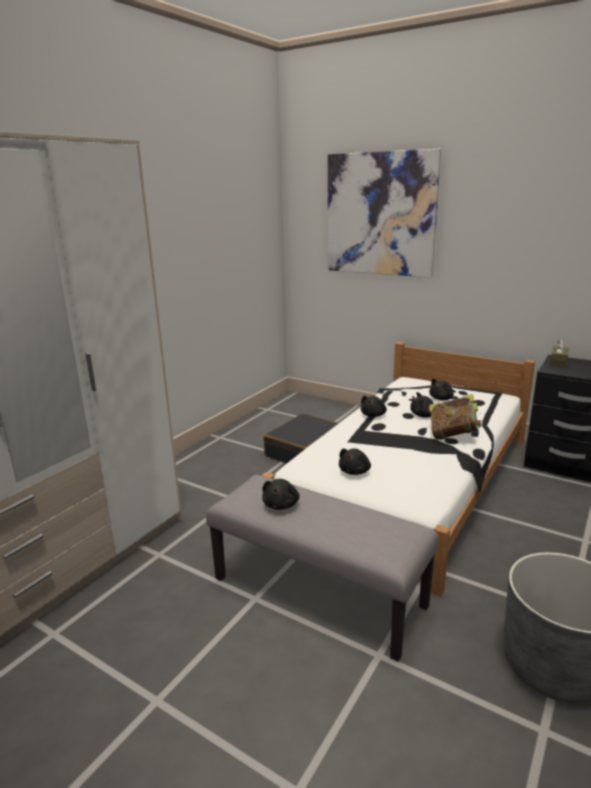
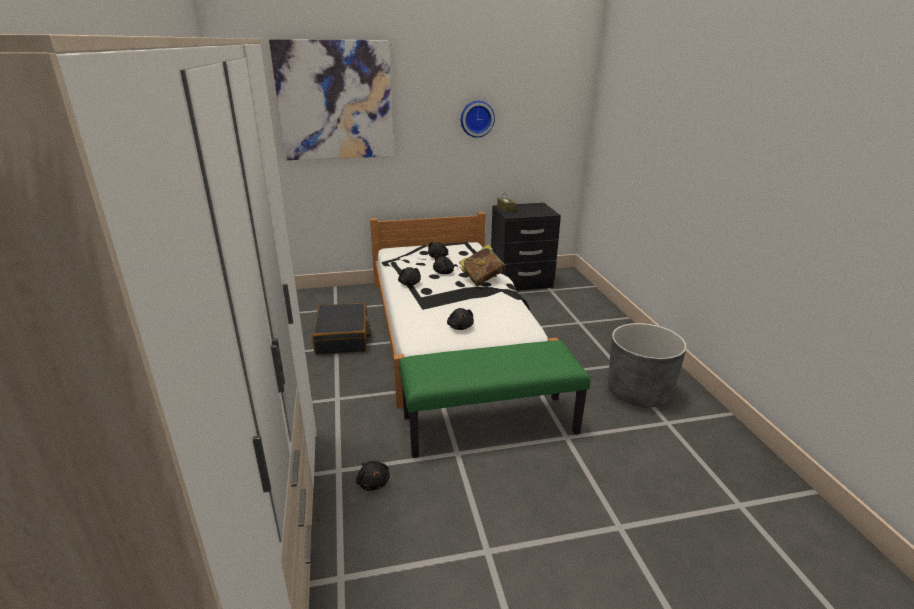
camera: 45 degrees left, 5 degrees up
(281, 504) = (462, 366): black plush toy -> black plush toy (373, 482)
(319, 592) = (490, 425): grey bench -> green bench
(541, 241) = (476, 118): none -> wall clock

